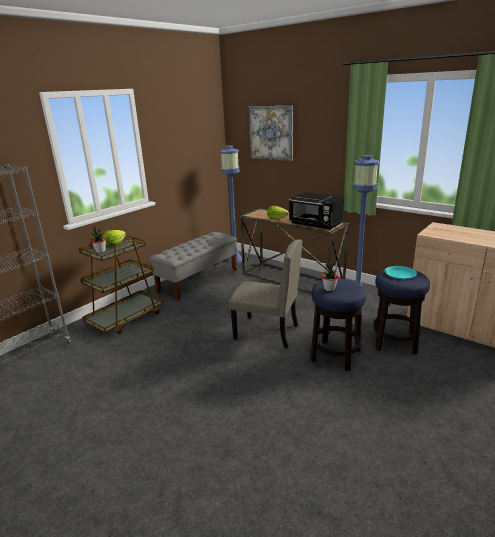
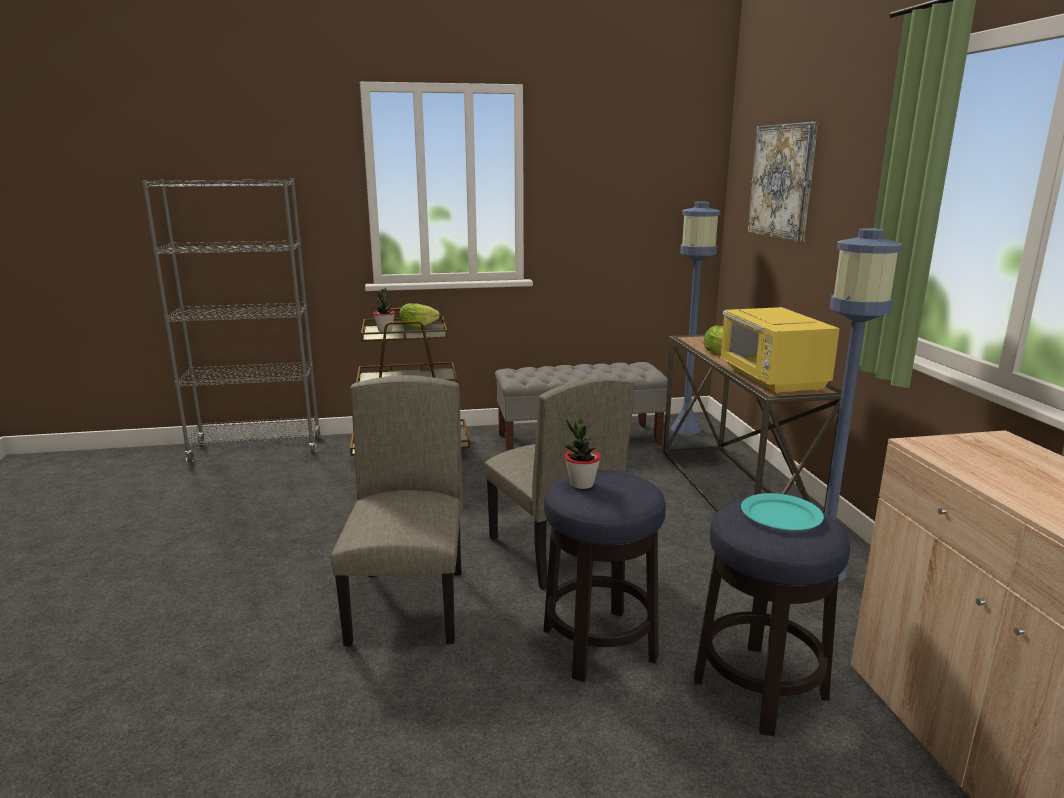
camera: 40 degrees right, 5 degrees down
(249, 382) = (409, 606): none -> beige chair
(316, 224) = (771, 379): black microwave -> yellow microwave

